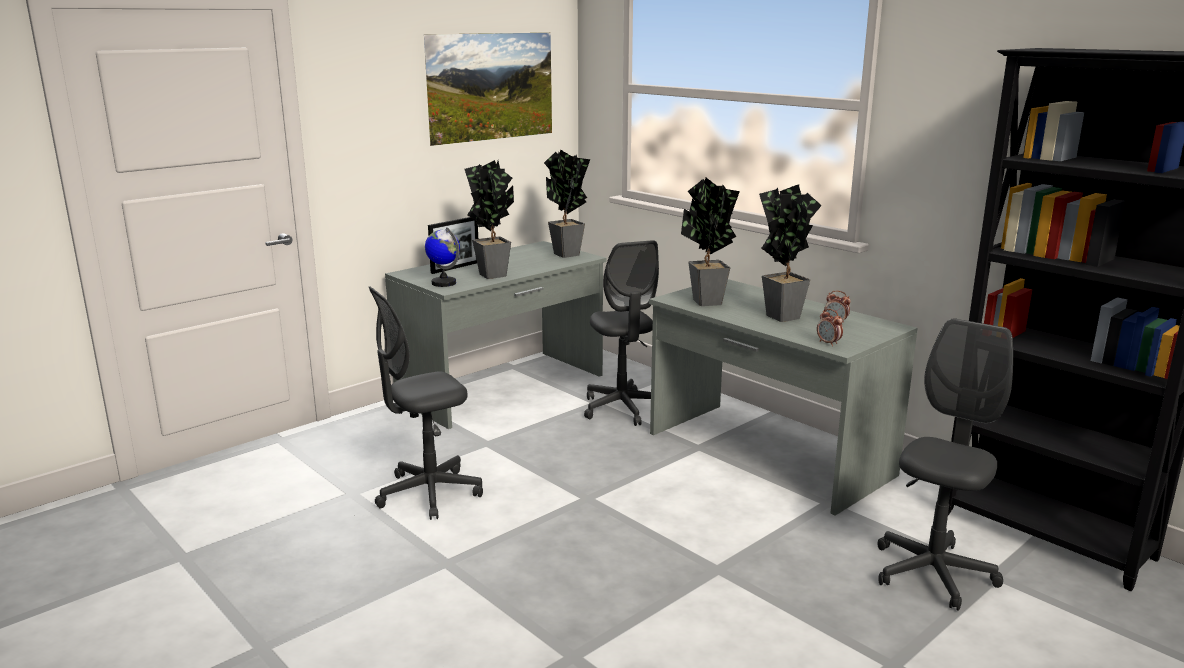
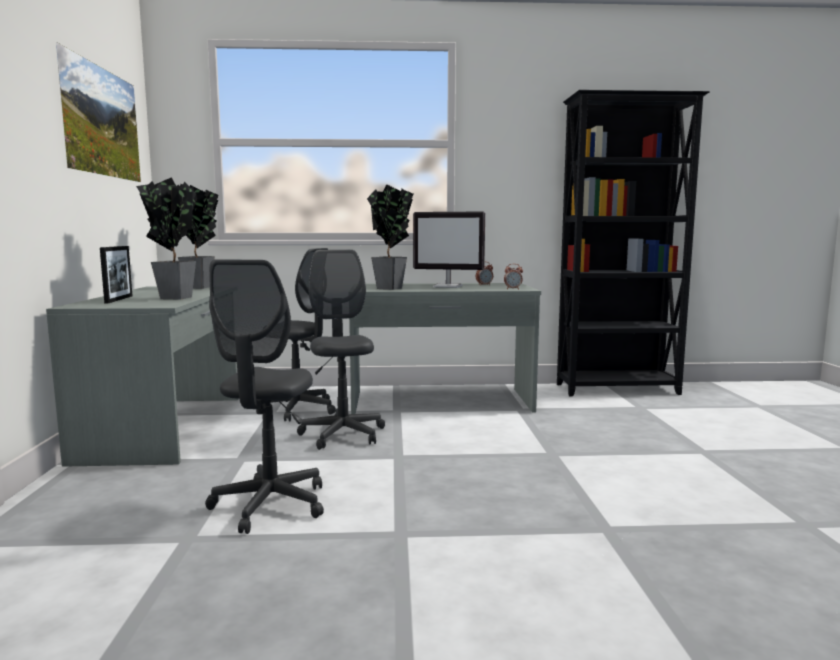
camera: 50 degrees left, 10 degrees down
(444, 283) = (145, 304): globe -> none
(782, 315) = (448, 286): potted plant -> monitor
(932, 573) = (623, 416): grey office chair -> grey office chair (343, 435)

